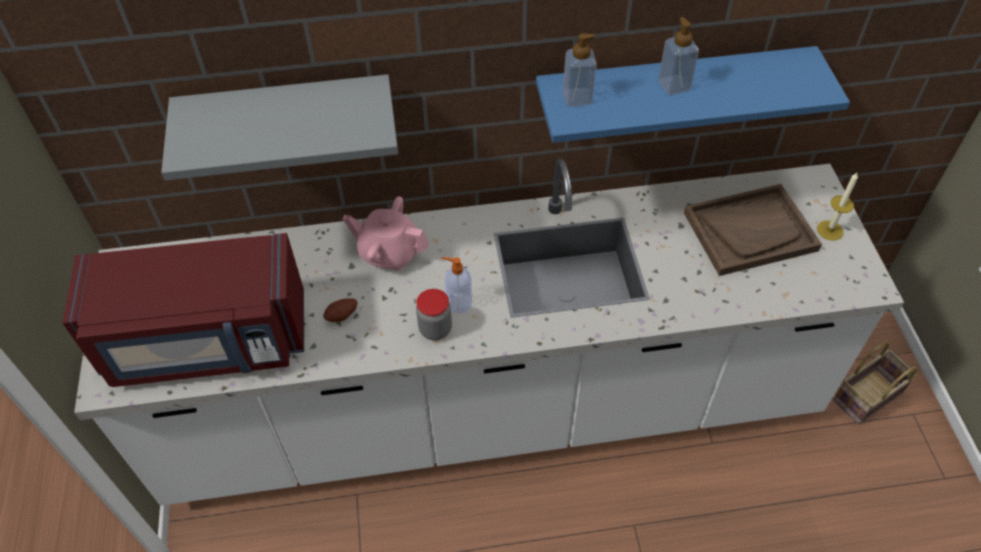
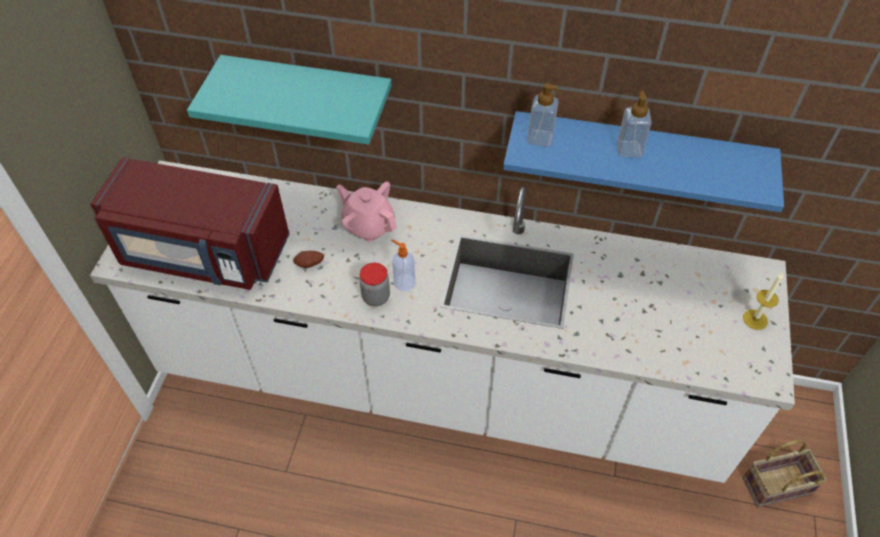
camera: 20 degrees right, 0 degrees up
(287, 116) = (309, 93): grey shelf -> turquoise shelf
(750, 231) = (680, 298): brown tray -> none

